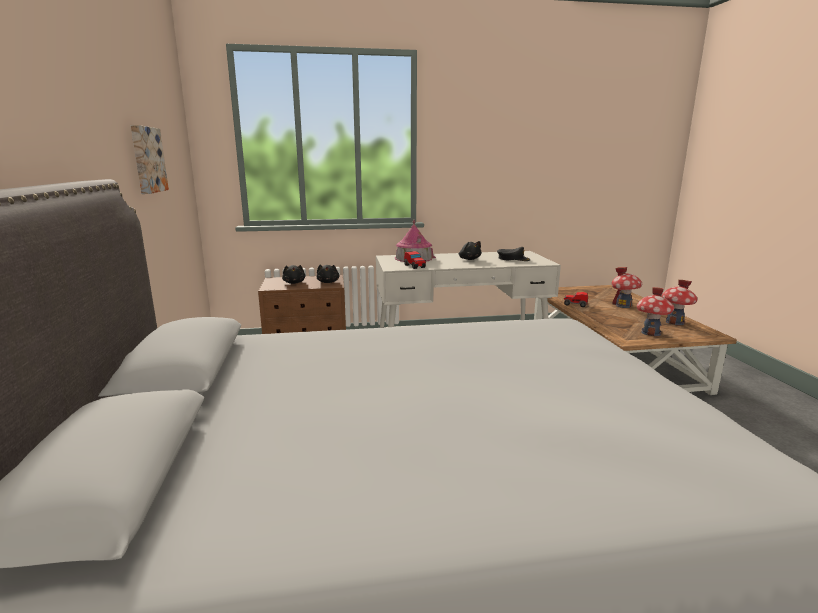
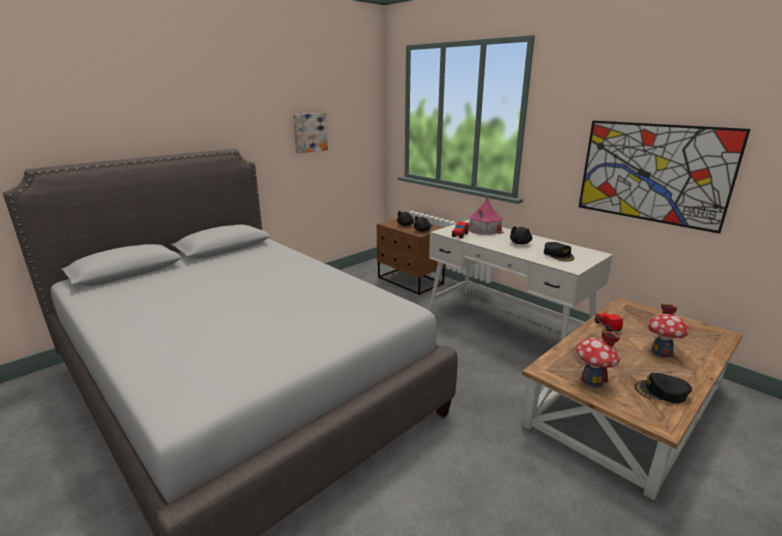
camera: 55 degrees right, 5 degrees up
(538, 177) = (652, 173): none -> picture
(675, 322) = (661, 392): toy house -> black cap

